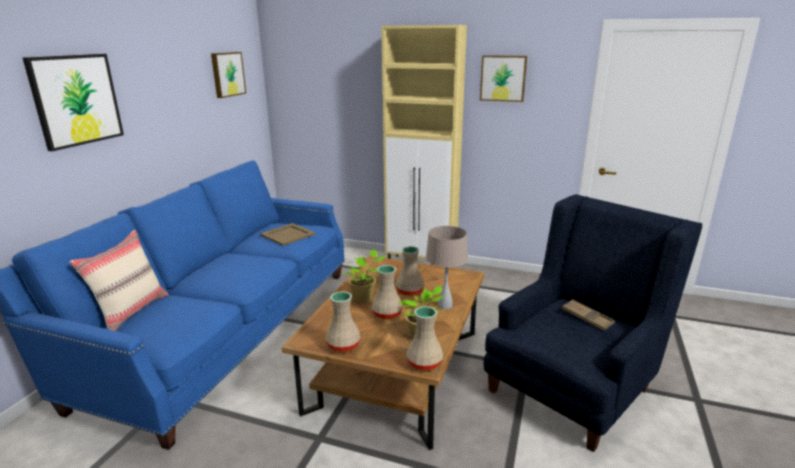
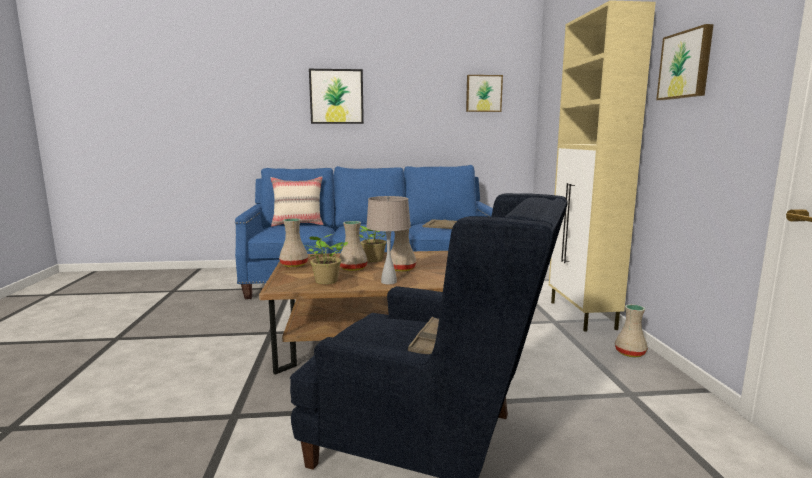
camera: 65 degrees right, 10 degrees down
(425, 363) = (282, 287): beige vase -> beige vase (630, 353)

